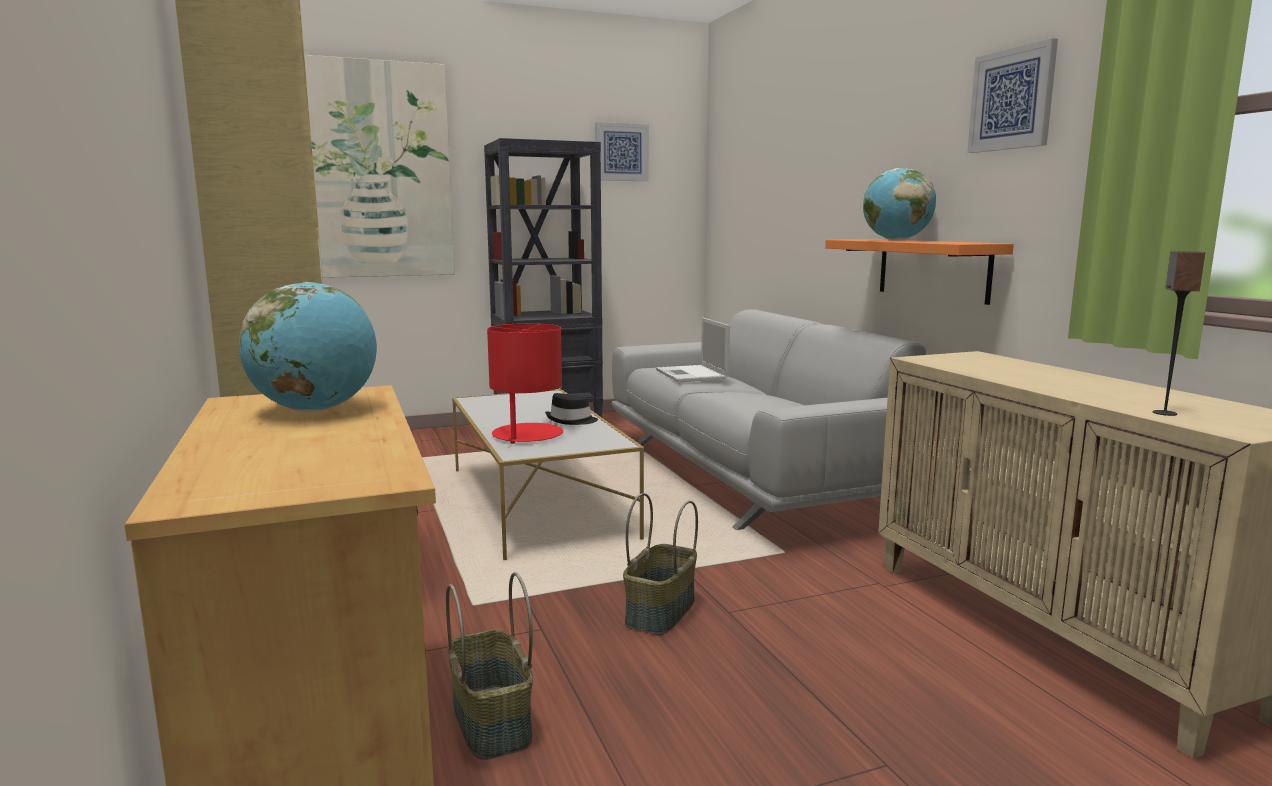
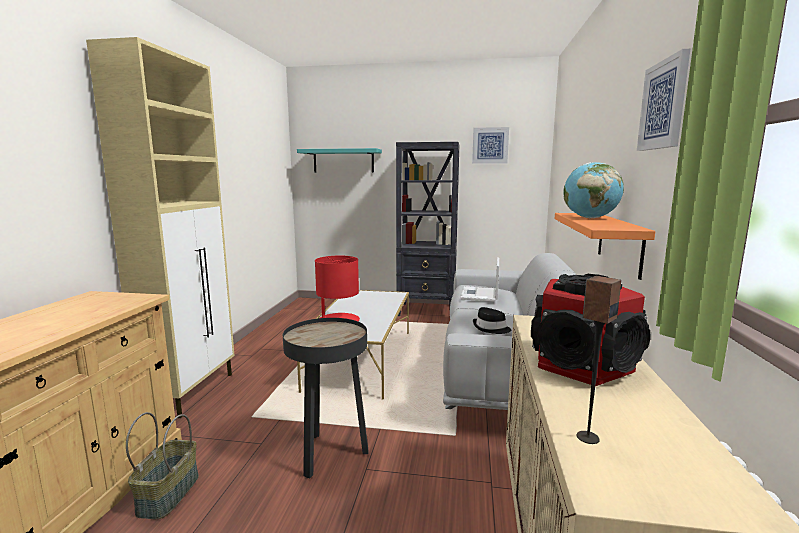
camera: 30 degrees right, 0 degrees up
(316, 410) = (93, 307): globe -> none
(369, 170) = (343, 161): picture -> turquoise shelf
(571, 420) = (376, 315): black hat -> black hat (491, 328)
(661, 613) = (330, 455): basket -> black side table
(1048, 379) = (582, 365): none -> speaker

